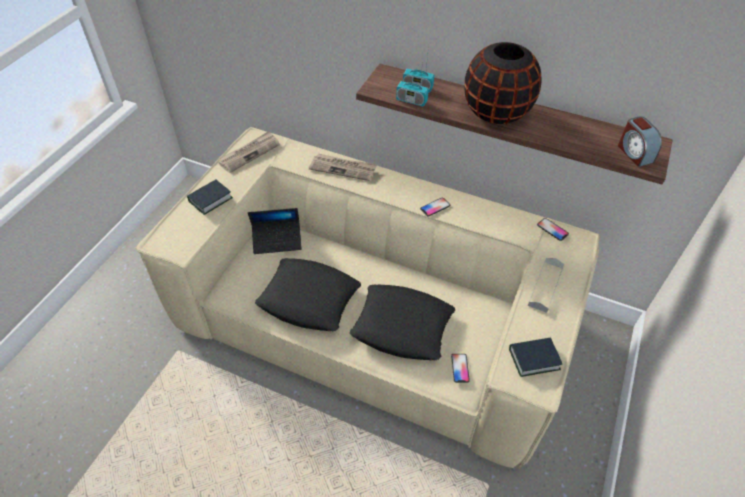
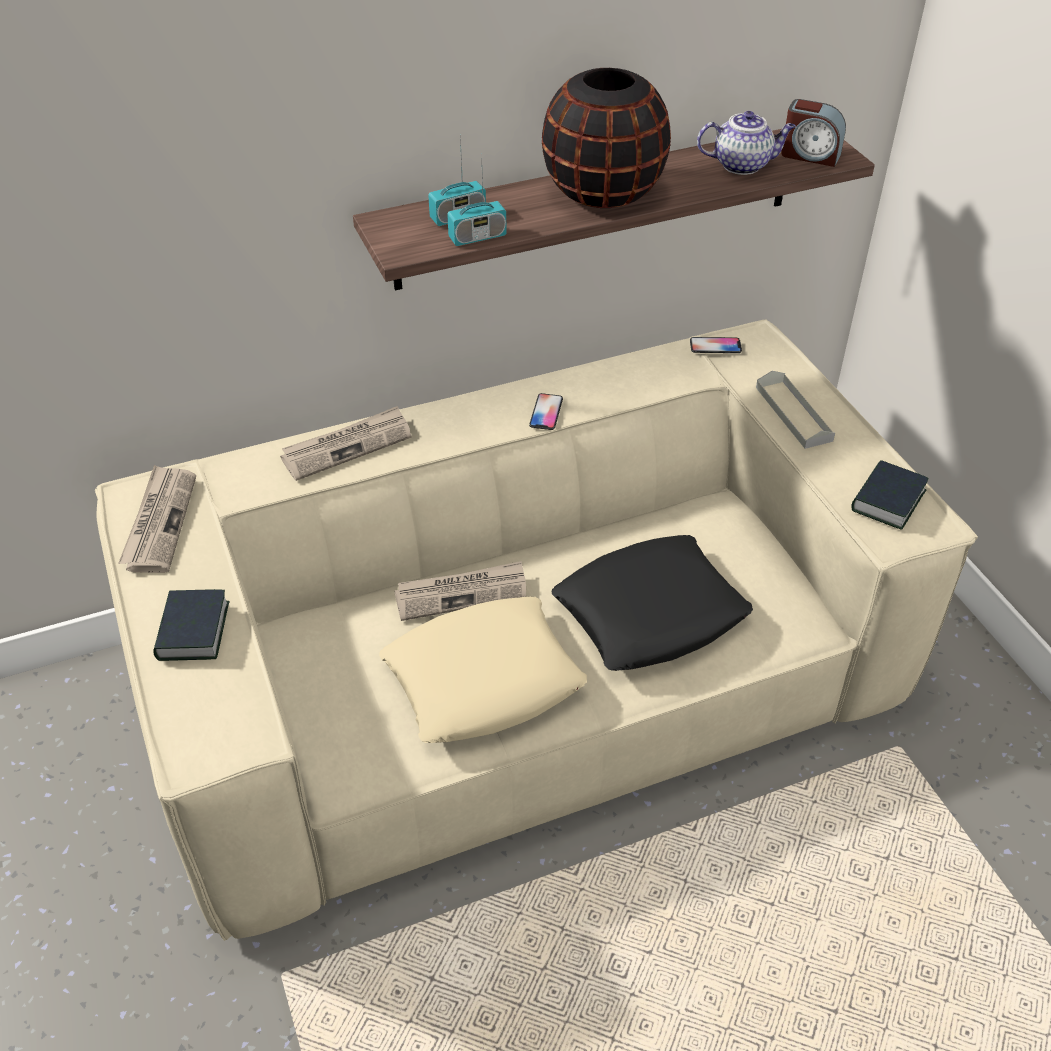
camera: 45 degrees left, 5 degrees down
(277, 240) = (325, 639): laptop -> none
(309, 299) = (483, 679): black pillow -> beige pillow
(343, 261) = (462, 593): none -> newspaper
(460, 368) = (778, 604): phone -> none
(588, 137) = (743, 165): none -> teapot

